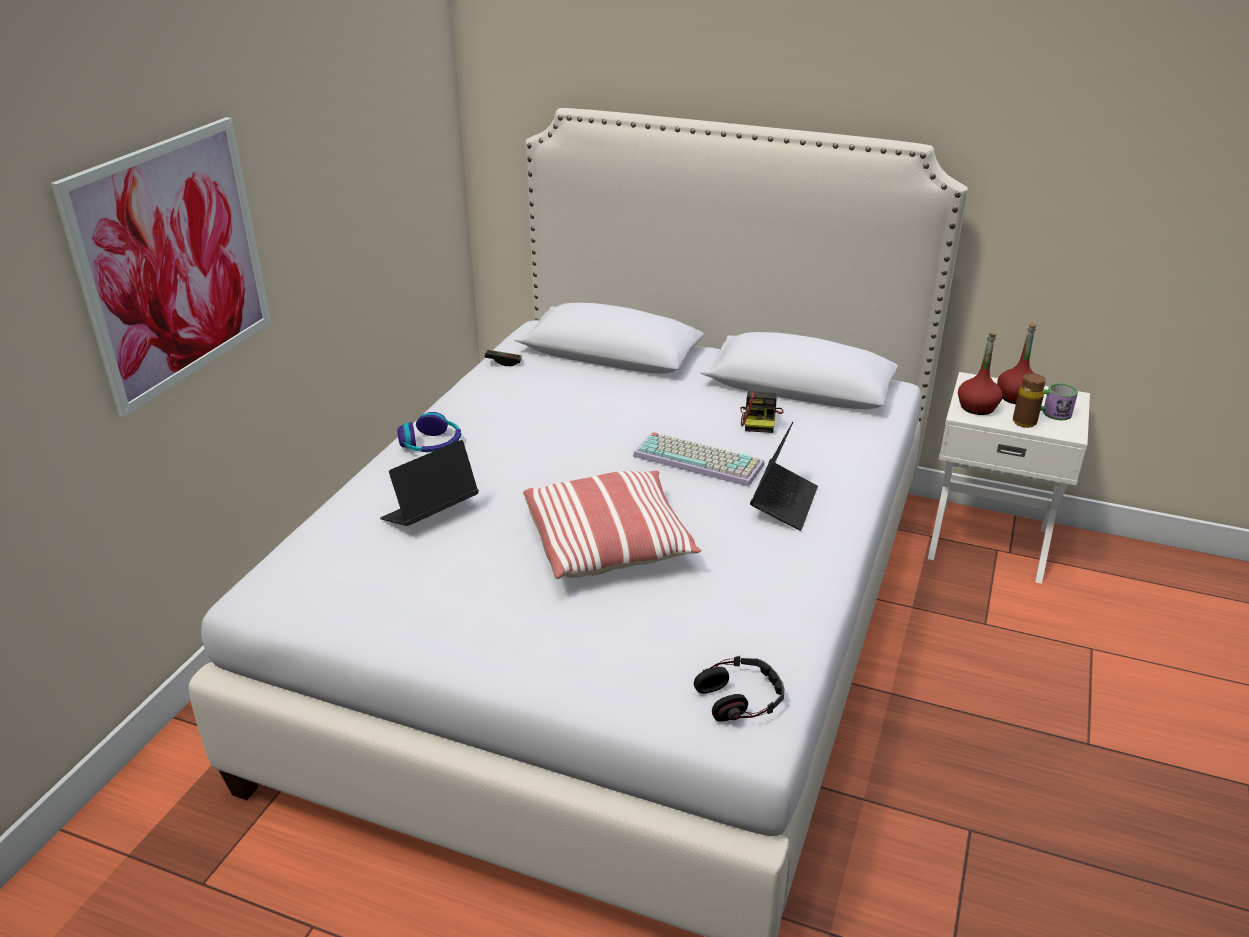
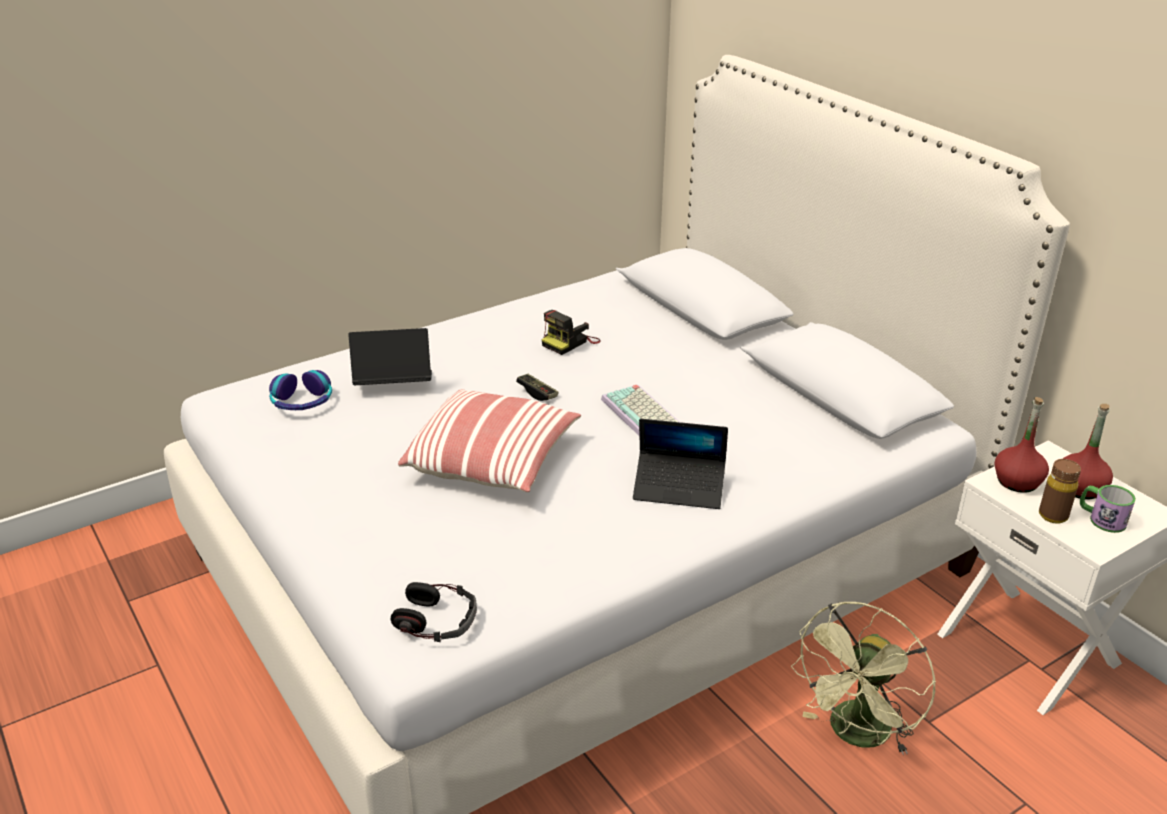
camera: 35 degrees right, 0 degrees up
(173, 262) = (274, 120): picture -> none
(431, 444) = (460, 333): headphones -> headphones (302, 402)
(503, 362) = (596, 286): game controller -> game controller (537, 393)
(760, 419) = (756, 410): camera -> camera (570, 342)
(783, 503) = (679, 488): laptop -> laptop turned 45 degrees clockwise
(954, 658) = (856, 736): none -> green fan

